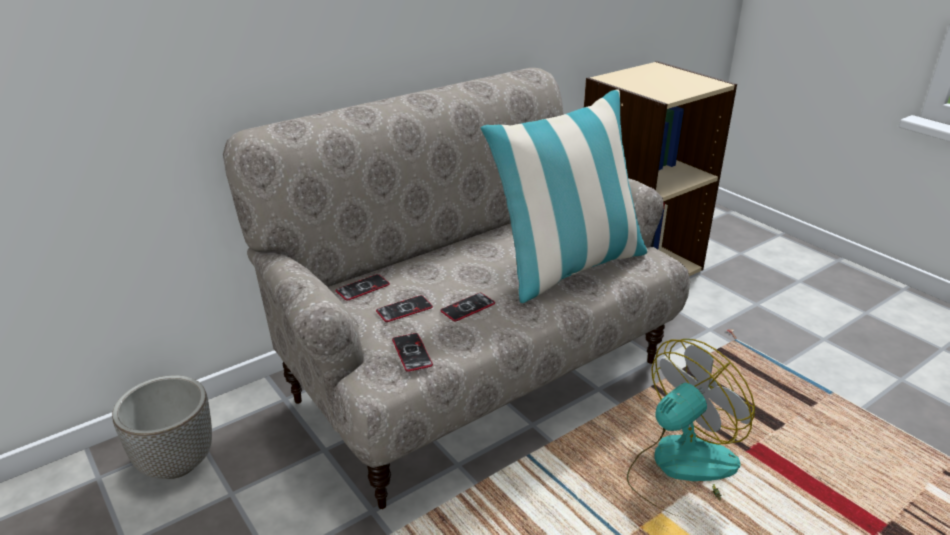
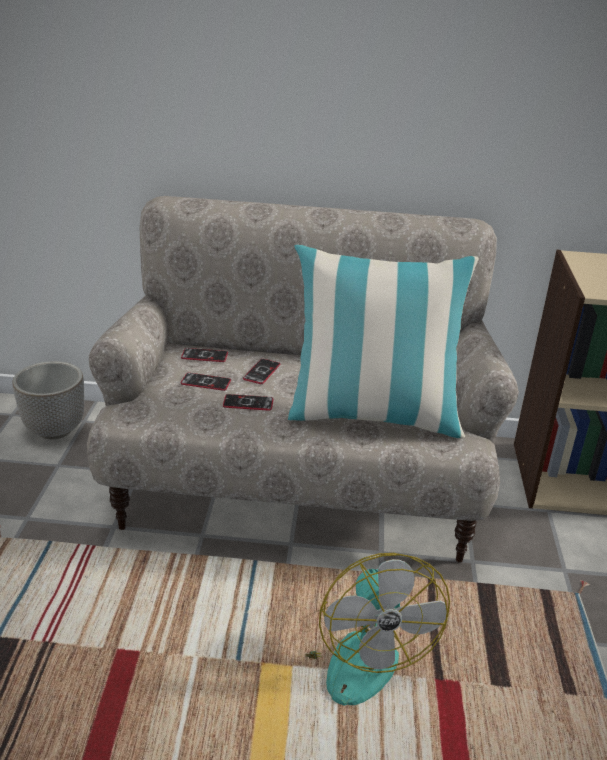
camera: 40 degrees right, 0 degrees up
(412, 353) = (164, 411): phone -> phone (261, 372)
(680, 470) = (356, 652): fan -> fan turned 75 degrees clockwise

